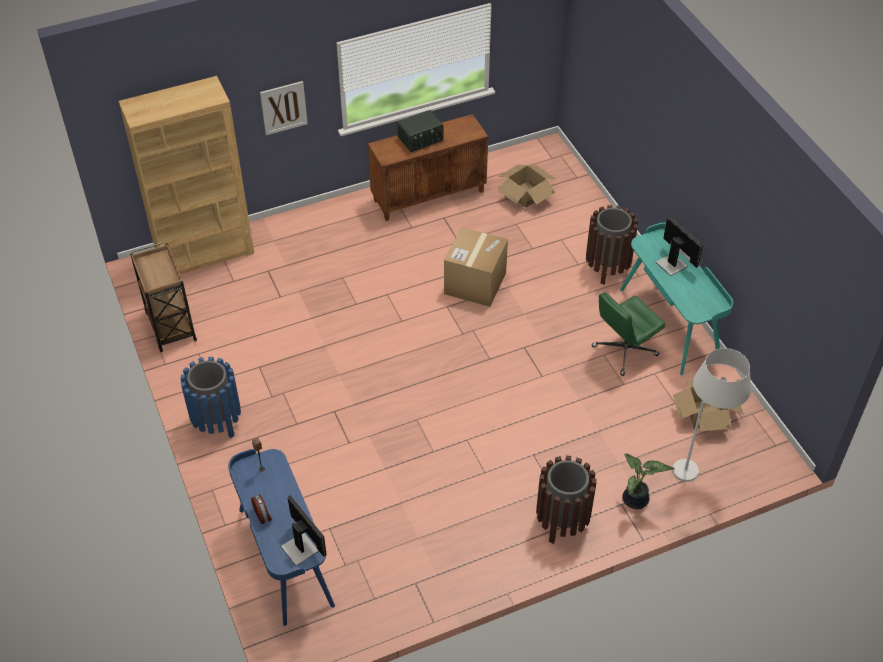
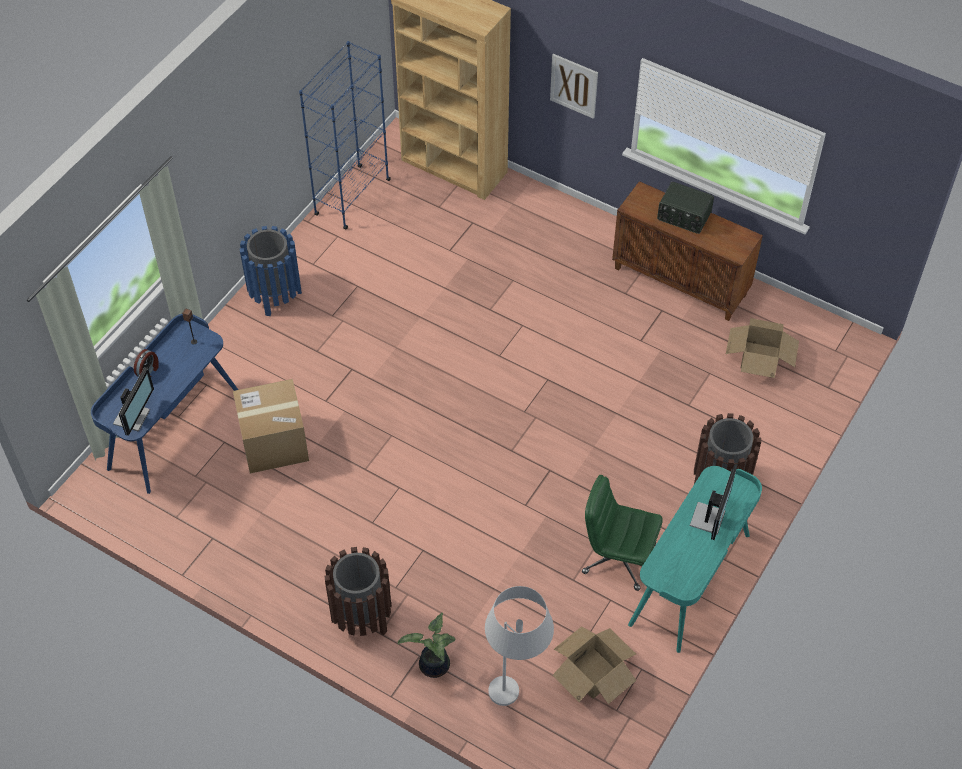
camera: 55 degrees right, 5 degrees up
(170, 325) = (352, 197): brown cart -> blue bookcase
(475, 283) = (597, 384): cardboard box -> cardboard box (274, 443)

